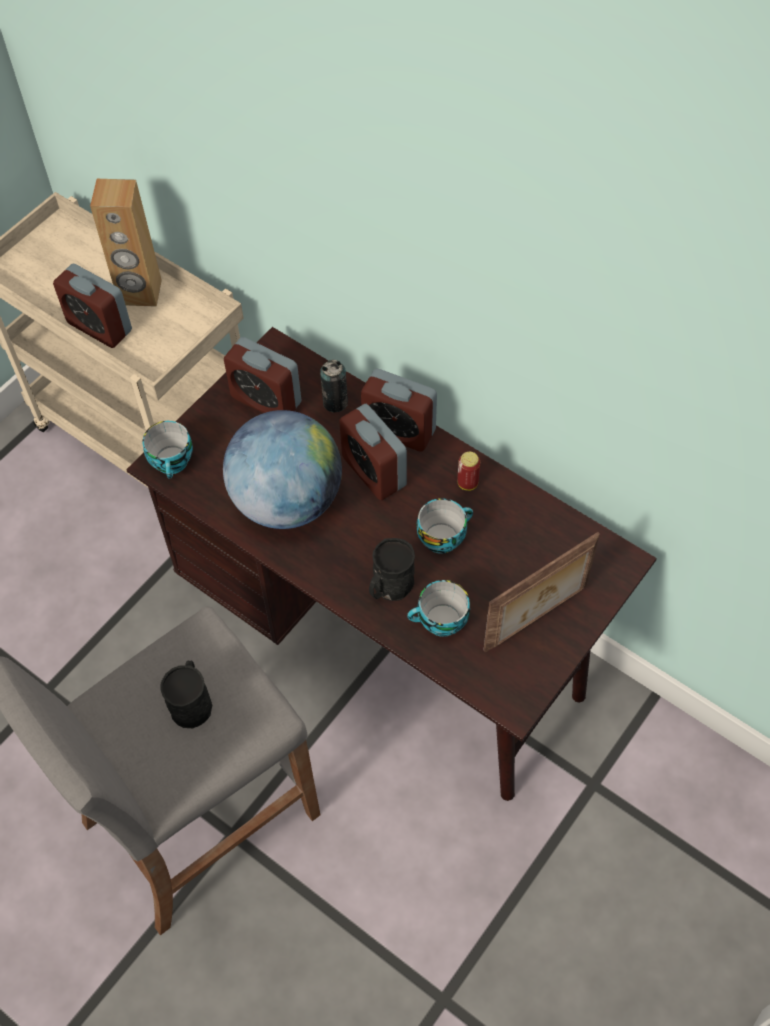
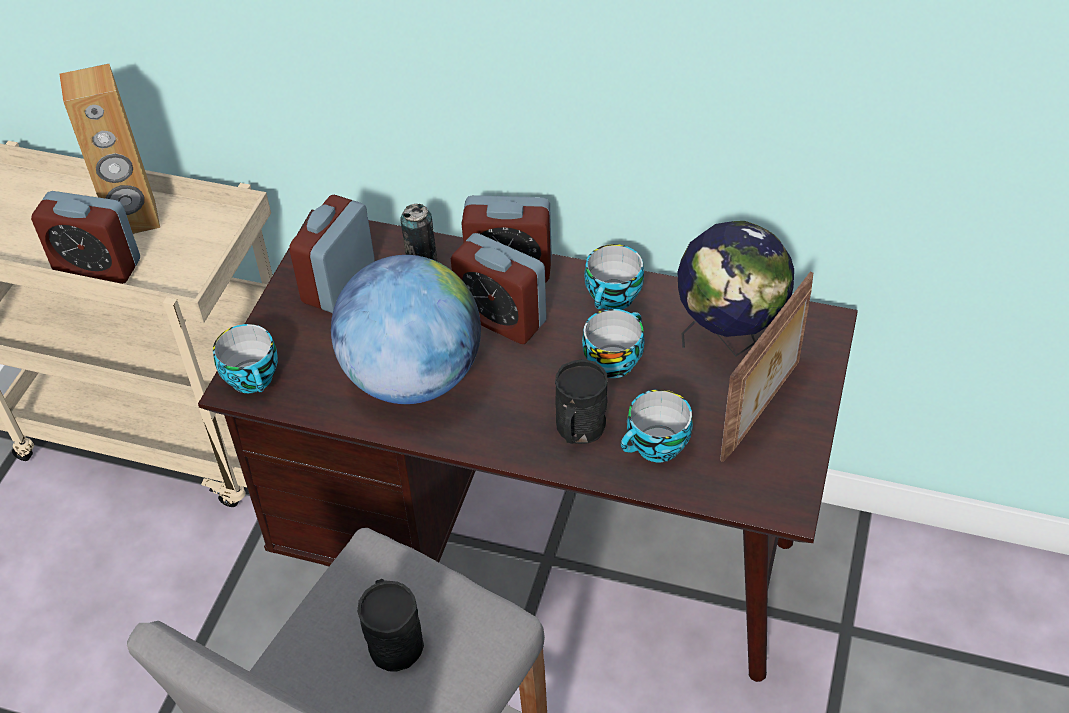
camera: 20 degrees left, 10 degrees down
(266, 400) = (339, 283): alarm clock -> alarm clock turned 105 degrees clockwise
(467, 483) = (614, 299): can -> cup
(540, 549) = (729, 339): none -> globe

